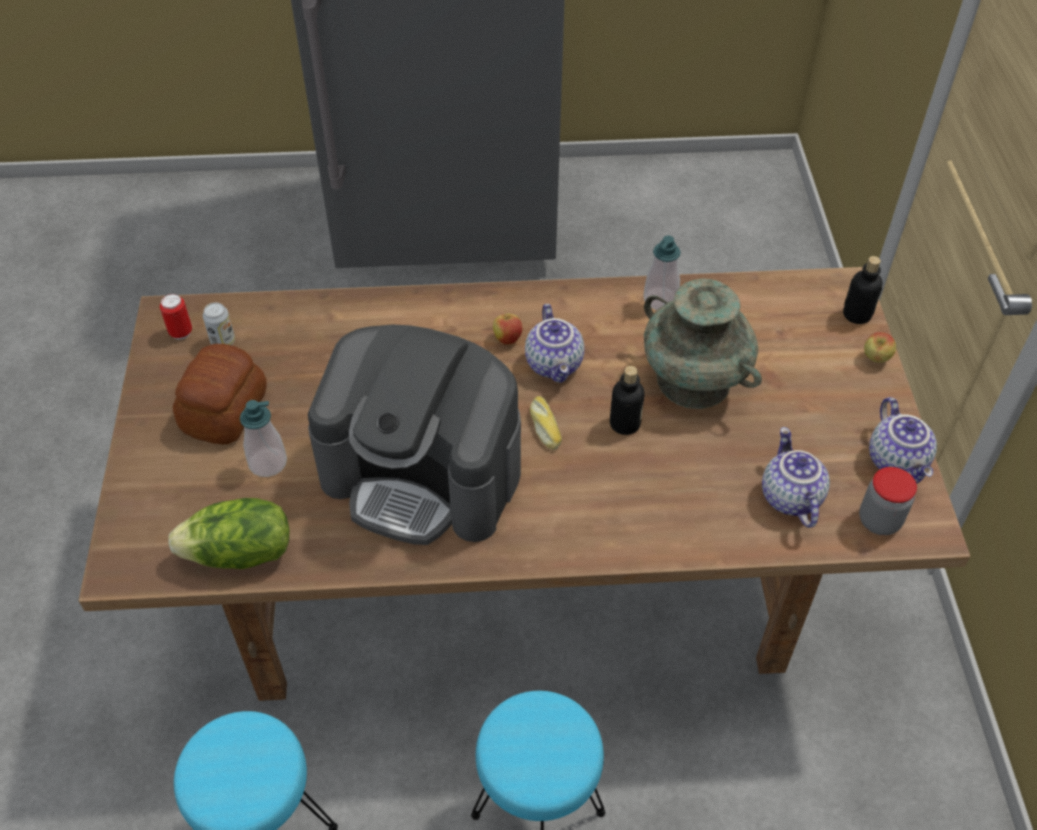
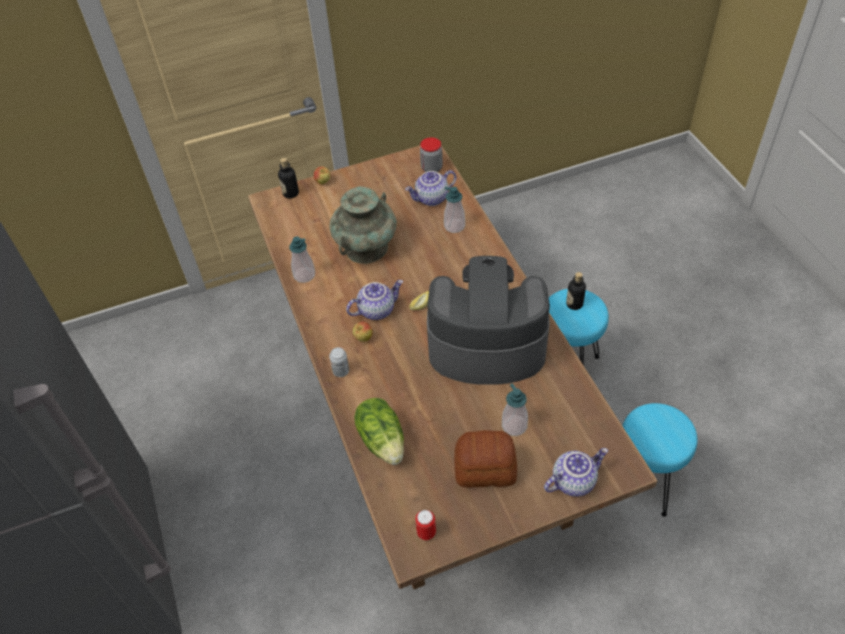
camera: 105 degrees left, 0 degrees up
(223, 341) = (424, 500): can -> can (341, 371)
(240, 554) = (583, 411): lettuce -> lettuce (383, 440)
(423, 474) = (486, 345): coffee machine -> coffee machine turned 90 degrees counterclockwise
(624, 424) = (410, 268): bottle -> bottle (574, 304)
(705, 510) = (454, 226): none -> soap dispenser
(898, 462) = (392, 166): teapot -> teapot (573, 480)

